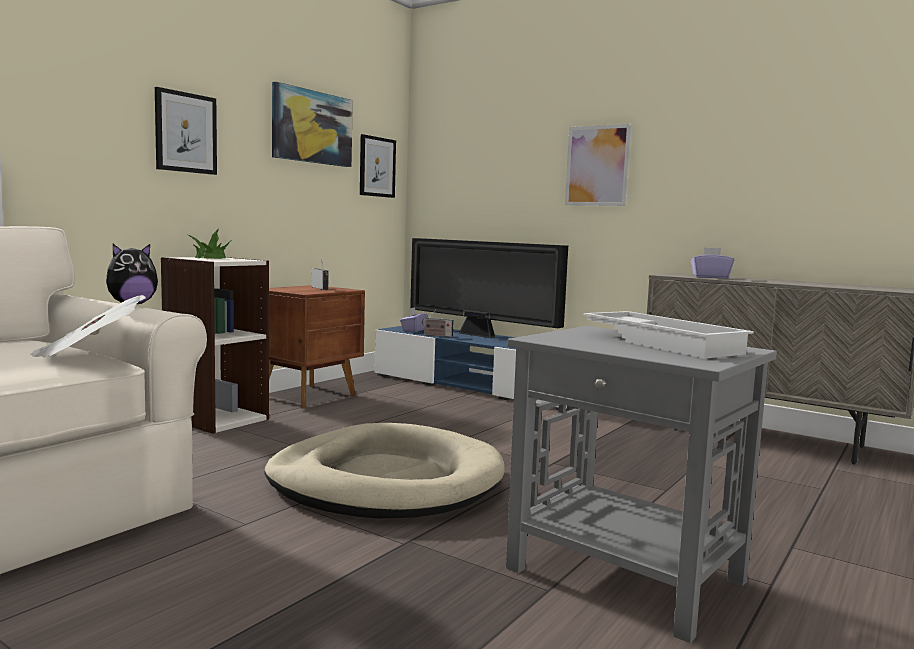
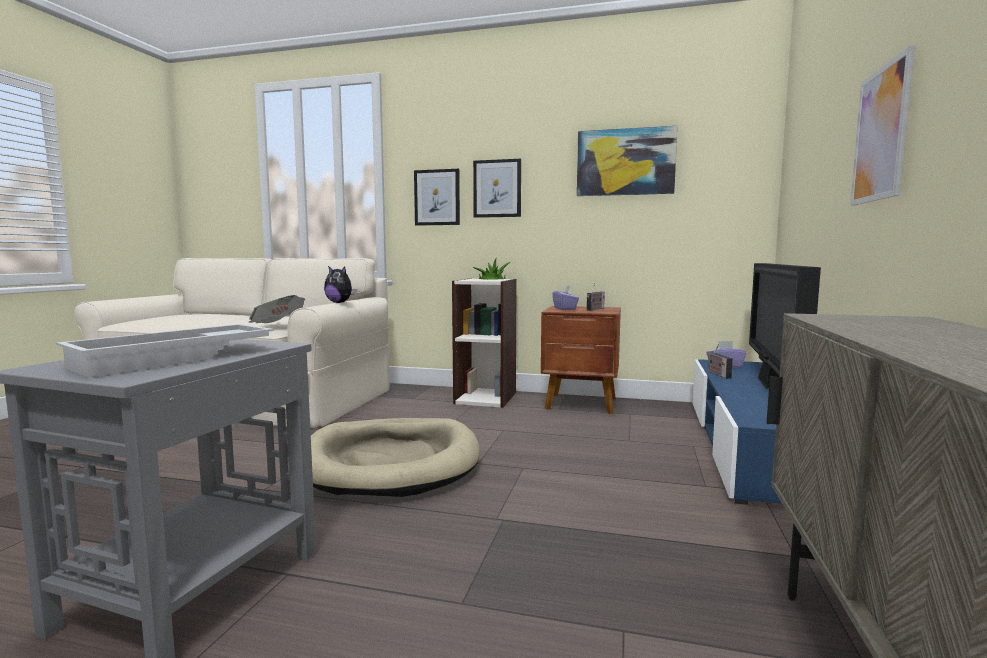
camera: 70 degrees right, 0 degrees up
(377, 167) = (721, 188): picture -> picture (437, 197)
(710, 277) = (862, 325): purple tissue box -> purple tissue box (565, 309)

